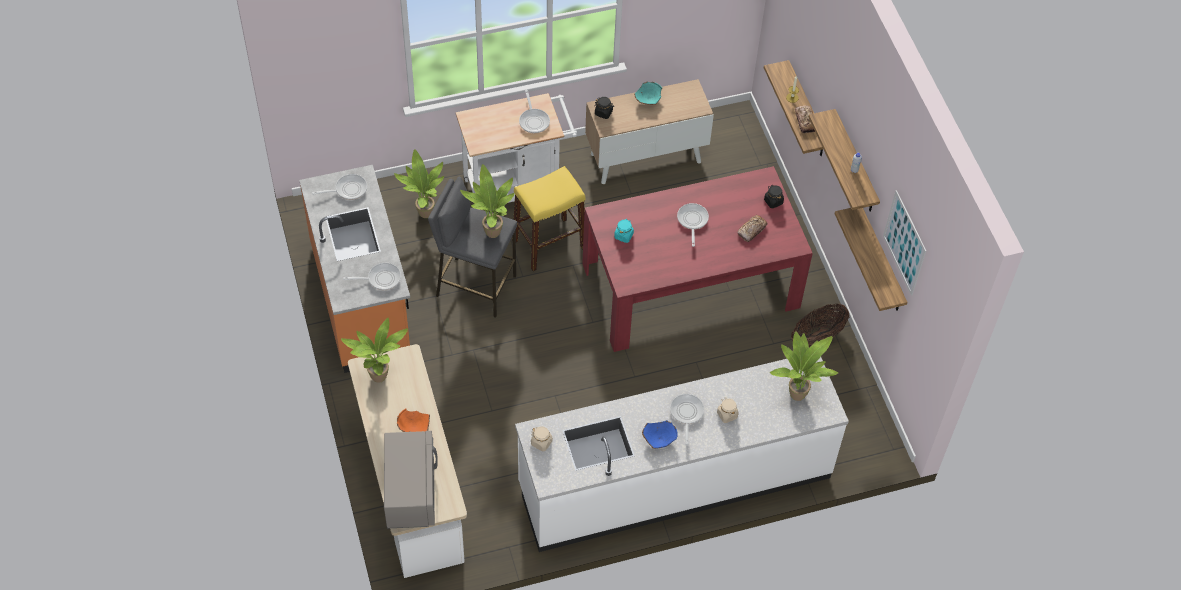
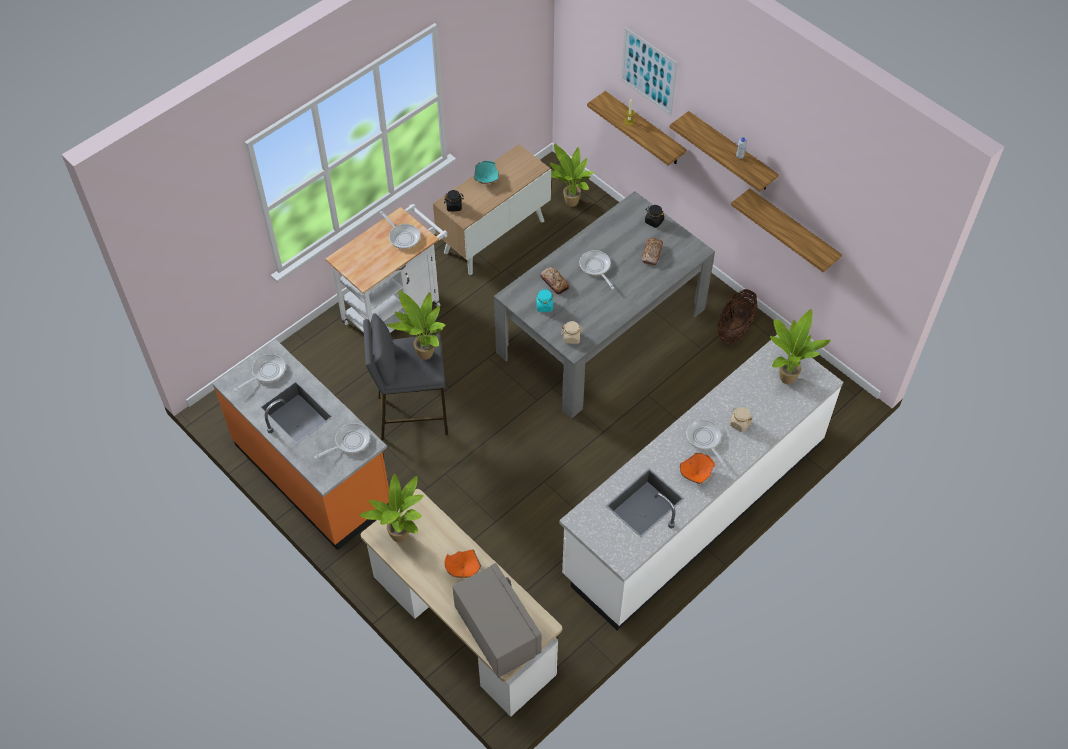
camera: 25 degrees left, 0 degrees up
(423, 214) = (323, 370): potted plant -> potted plant (569, 203)
(541, 442) = (594, 526): beige jar -> beige jar (571, 337)
(549, 244) = (455, 348): yellow stool -> none
(659, 439) = (695, 473): blue bowl -> orange bowl
(690, 286) = (601, 331): red dining table -> grey dining table
(805, 121) = (653, 137): bread -> bread (554, 282)
(904, 243) = (826, 200): picture -> picture (648, 71)

